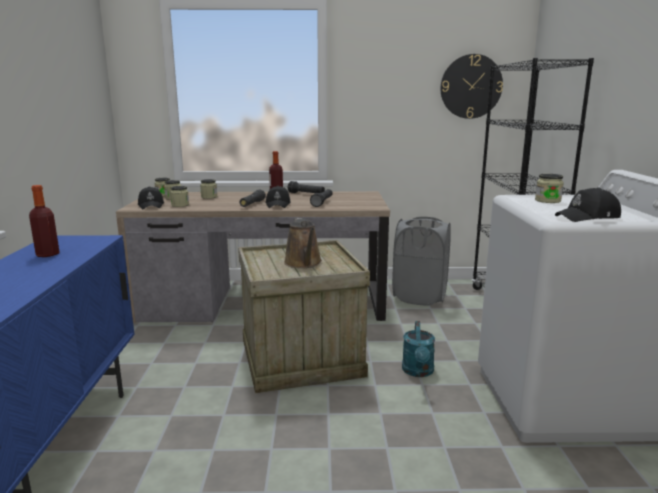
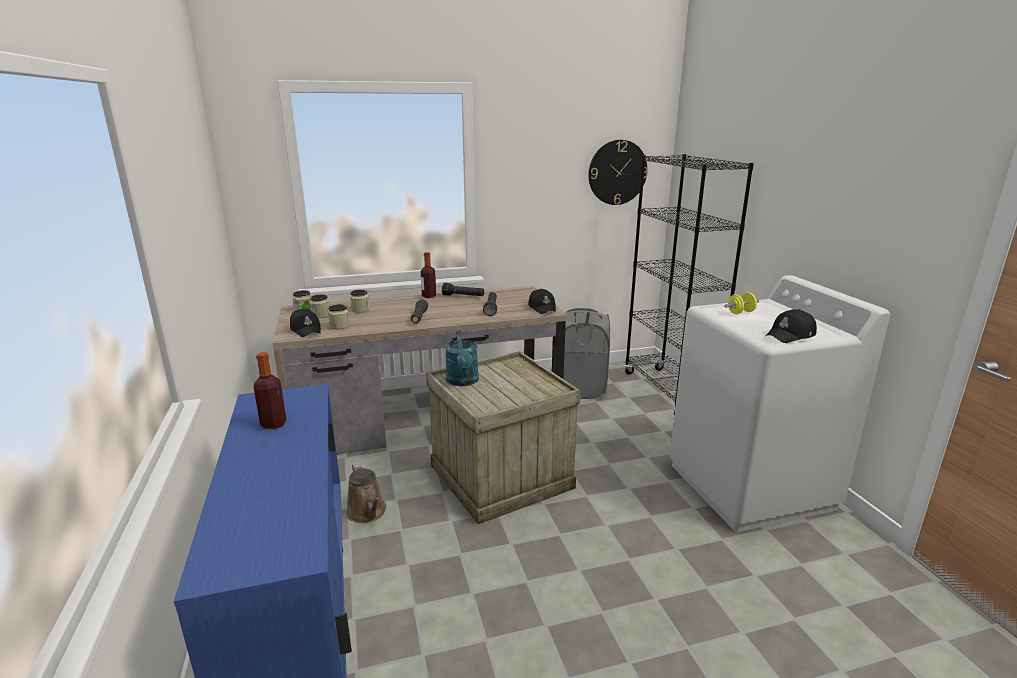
camera: 15 degrees left, 5 degrees up
(278, 204) = (447, 315): black cap -> black cap (542, 308)
(303, 263) = (507, 386): brown watering can -> brown watering can (367, 513)
(418, 372) = (619, 475): turquoise watering can -> turquoise watering can (463, 382)
(547, 200) = (740, 312): jar -> yellow dumbbell

